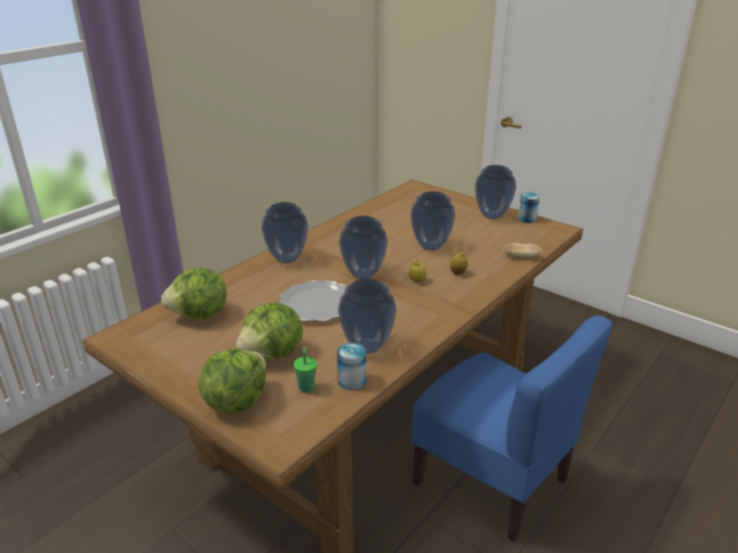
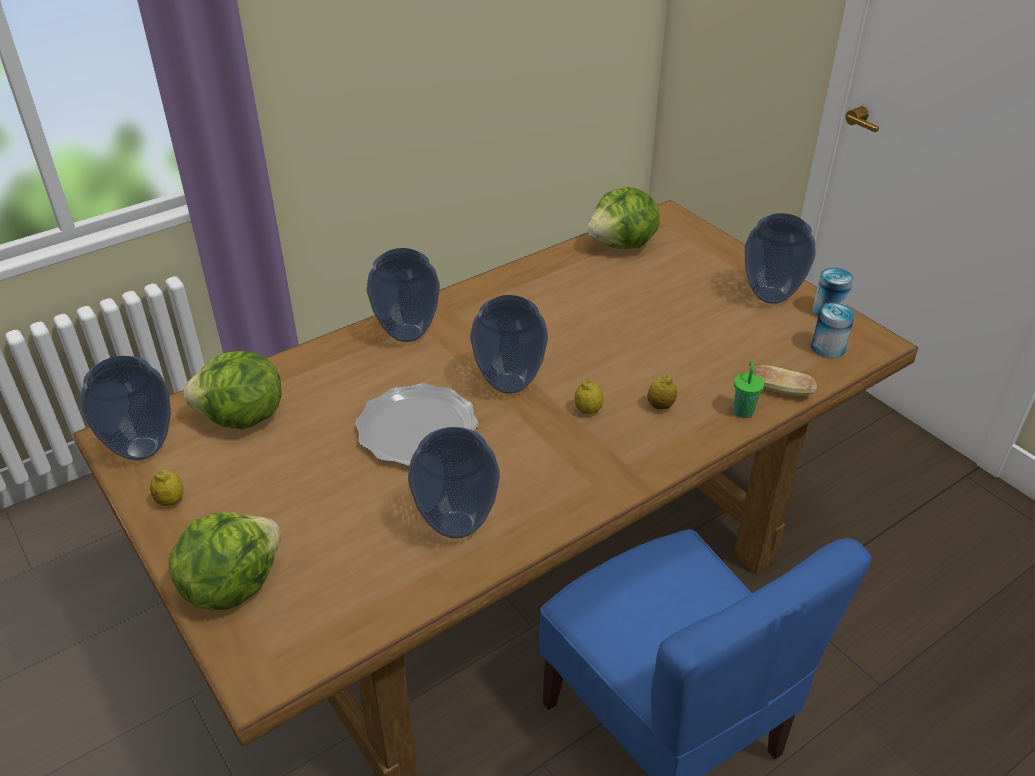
camera: 15 degrees right, 10 degrees up
(171, 364) = (170, 501): none -> lemon
(273, 354) = (315, 511): lettuce -> lettuce (623, 245)
(306, 387) = (338, 581): green cup -> green cup (743, 410)
(351, 381) = (407, 584): can -> can (828, 348)
(430, 246) = (639, 344): vase -> vase (140, 449)

